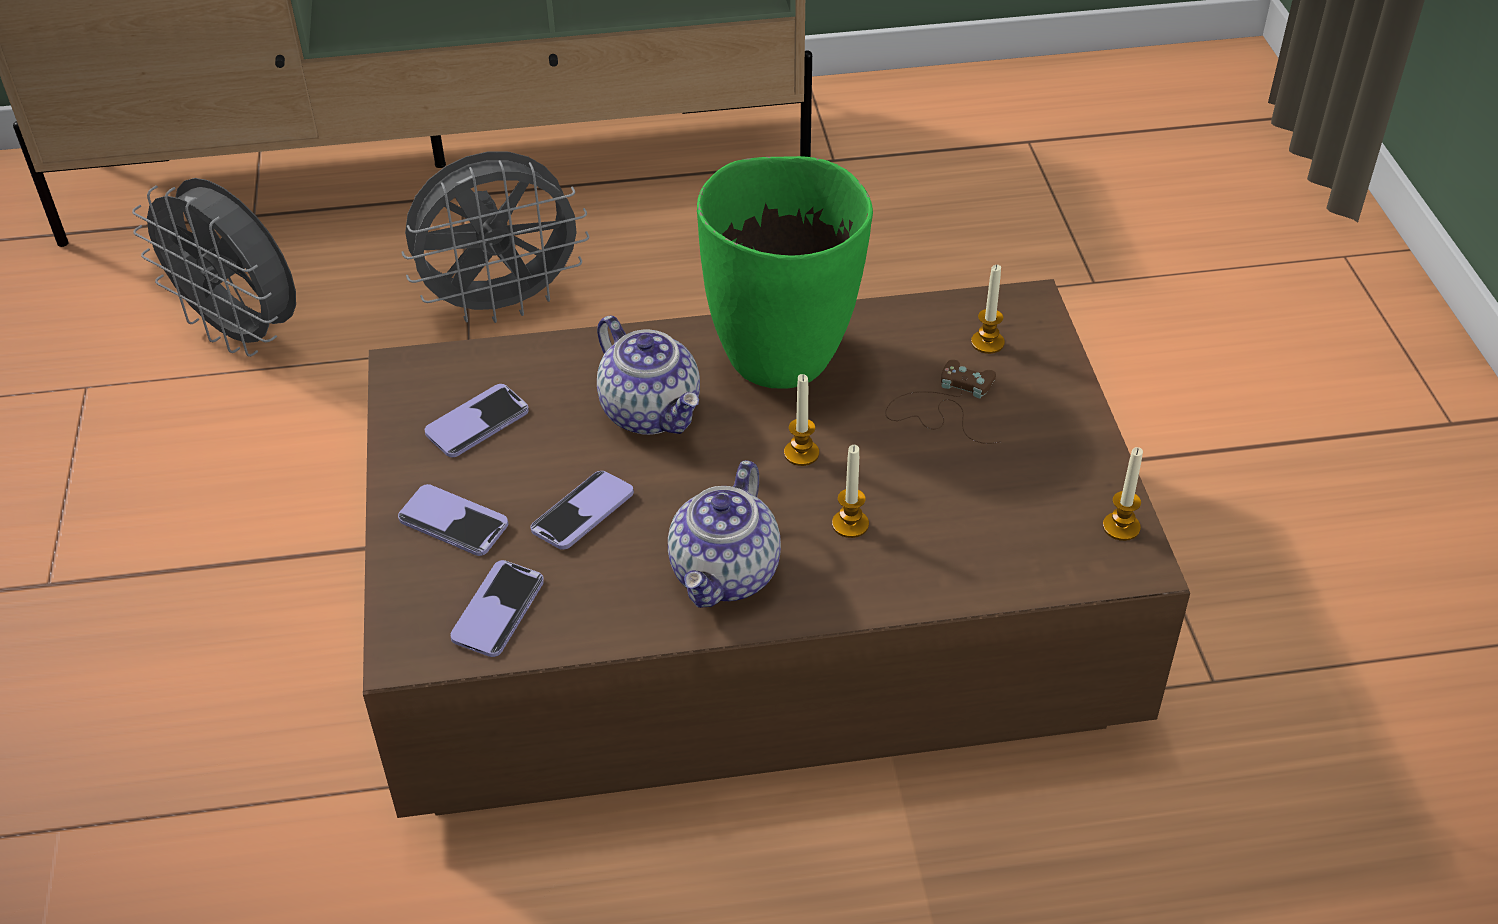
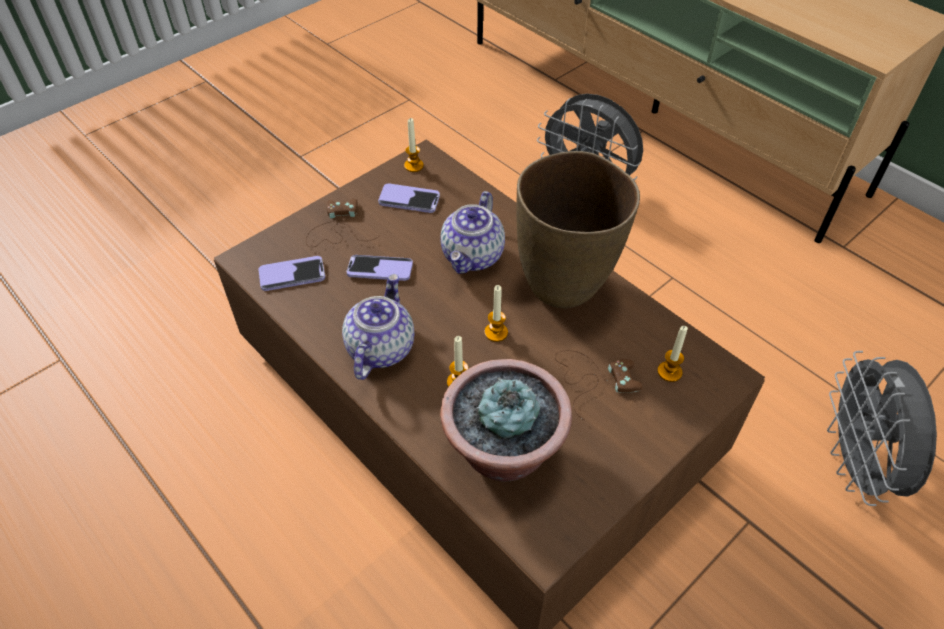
camera: 55 degrees right, 5 degrees up
(244, 334) = (482, 121): grey fan -> grey fan (855, 465)
(453, 523) = (337, 228): phone -> brown game controller
(726, 575) = (380, 348): teapot -> teapot turned 120 degrees clockwise
(782, 356) = (565, 285): green vase -> brown vase
(985, 534) = (503, 451): none -> potted plant
(1121, 527) = (568, 523): candle -> candle (413, 166)

